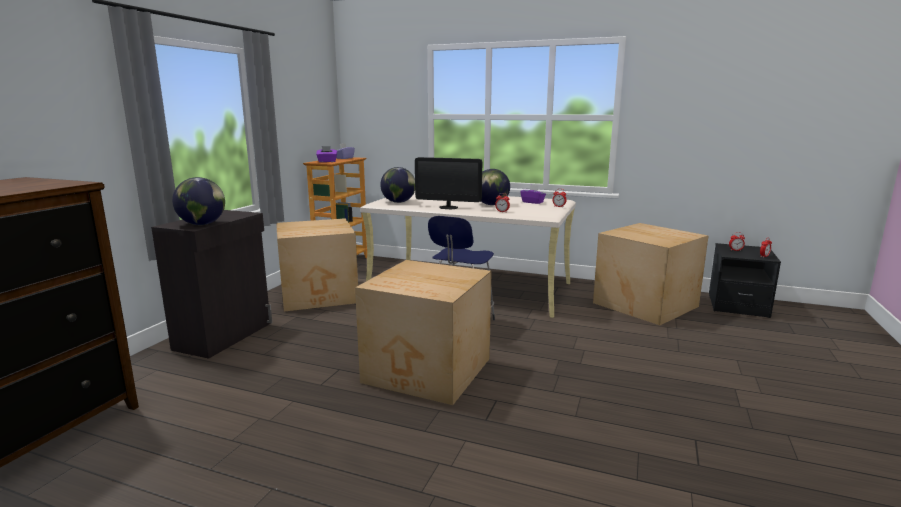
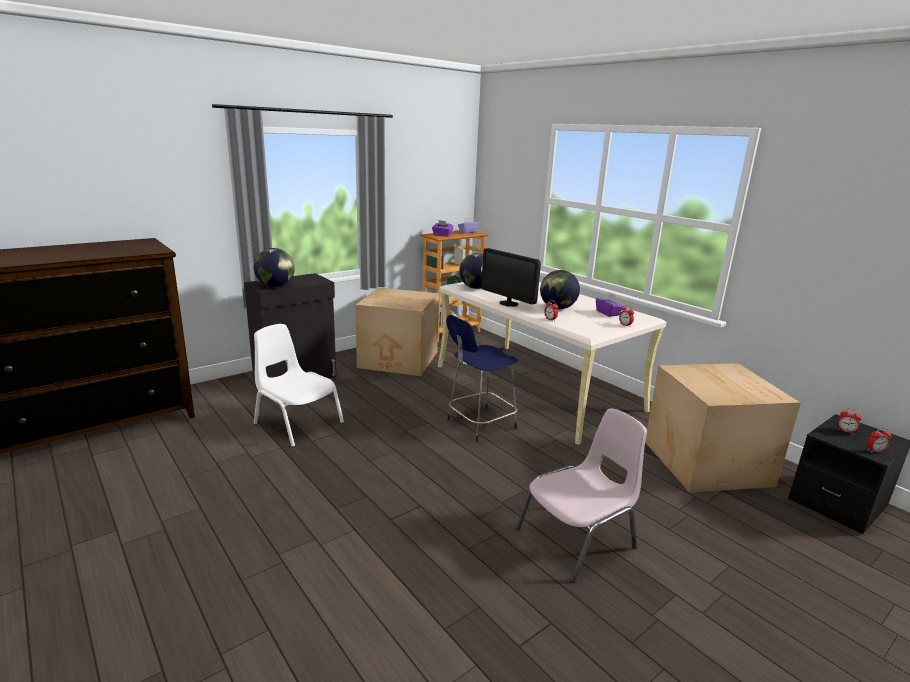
camera: 30 degrees right, 5 degrees up
(282, 374) = (297, 423): none -> white chair
(428, 371) = (399, 458): cardboard box -> none
(637, 378) = (578, 539): none -> pink chair

